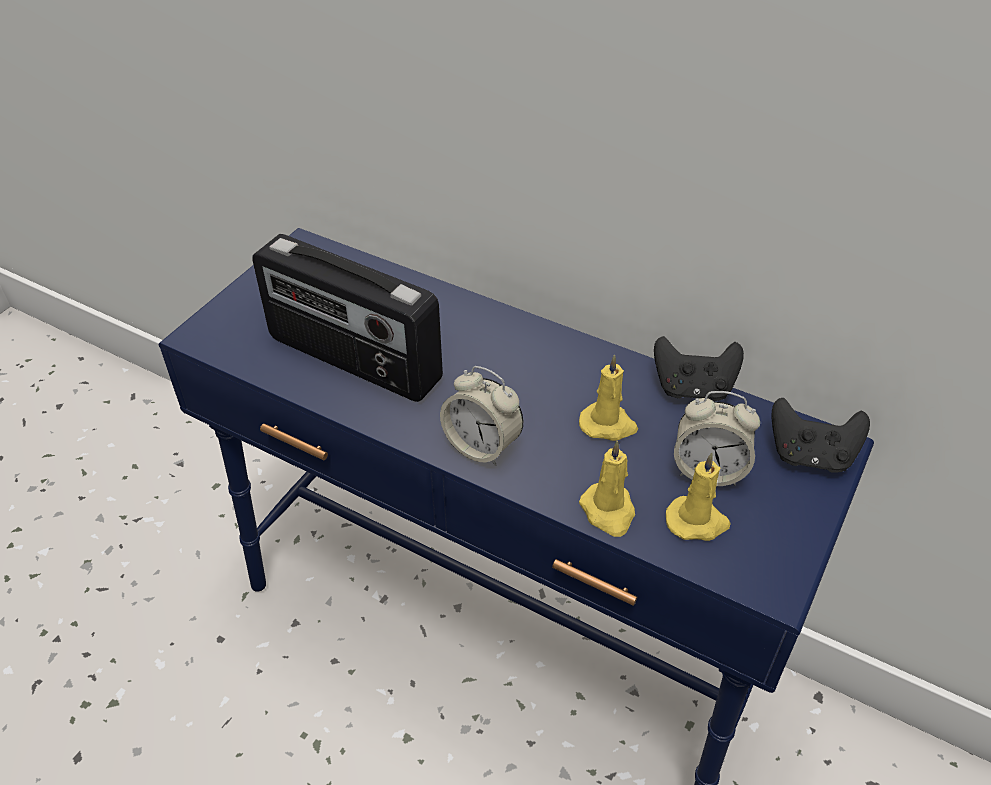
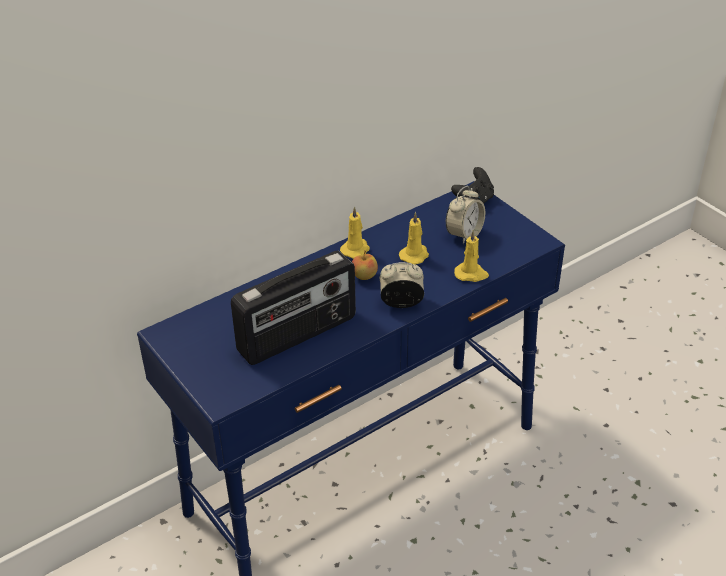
camera: 65 degrees left, 5 degrees down
(482, 446) = (401, 303): alarm clock -> alarm clock turned 150 degrees counterclockwise
(519, 384) = (364, 276): none -> apple
(693, 388) = (408, 219): black game controller -> none
(697, 521) = (493, 249): yellow candle -> yellow candle (356, 249)

